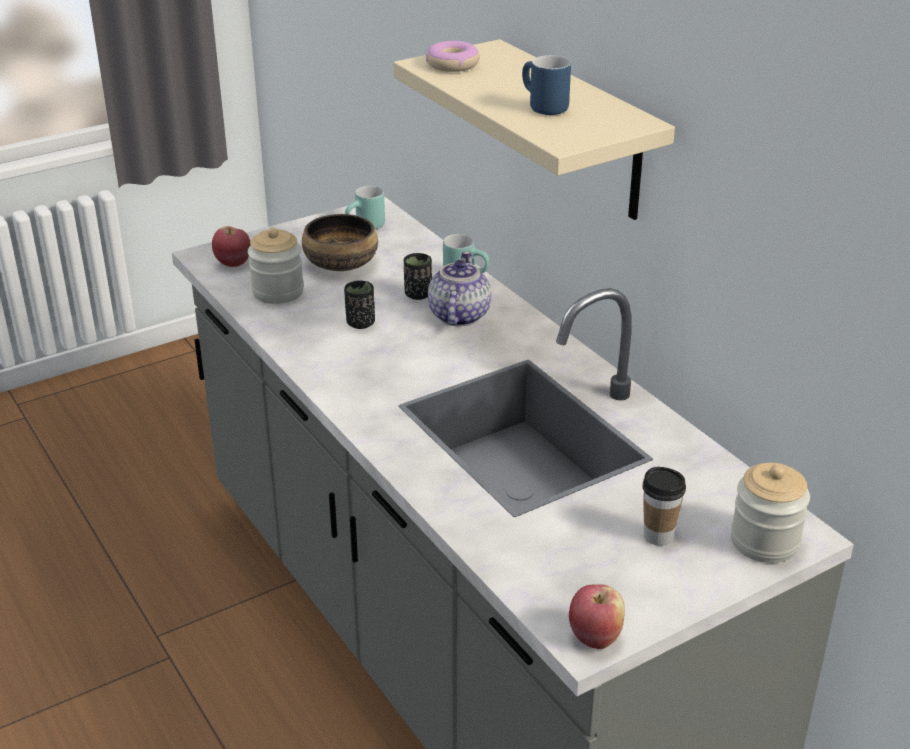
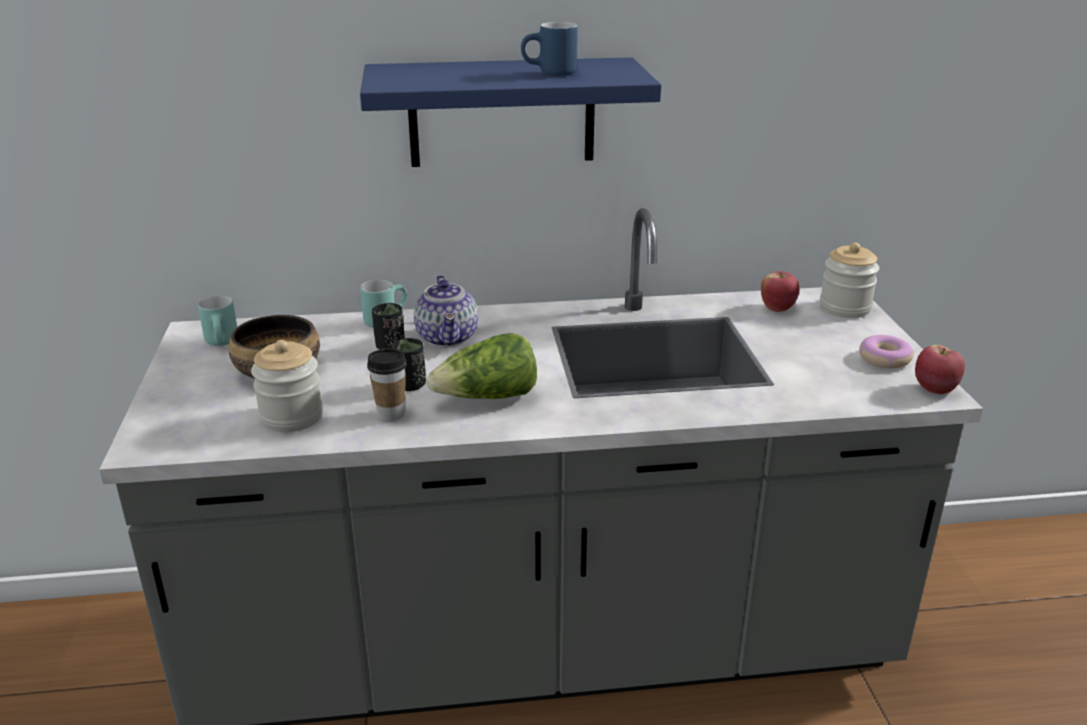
camera: 65 degrees left, 5 degrees down
(233, 263) = (190, 432): apple -> apple (777, 308)
(366, 364) = (488, 398): none -> lettuce
(453, 64) = (407, 79): donut -> donut (884, 359)
(457, 315) = (449, 338): teapot -> teapot turned 135 degrees counterclockwise
(577, 131) = (502, 112): beige shelf -> blue shelf
(658, 536) = (823, 338): cup -> cup (391, 414)

